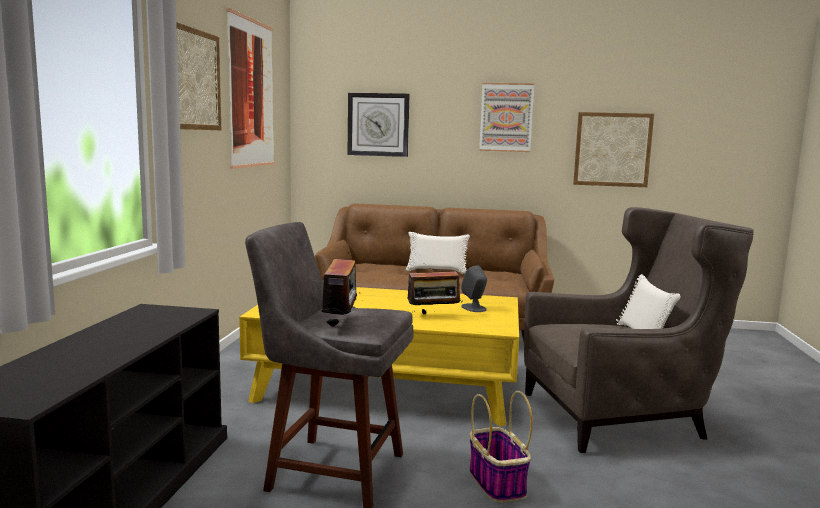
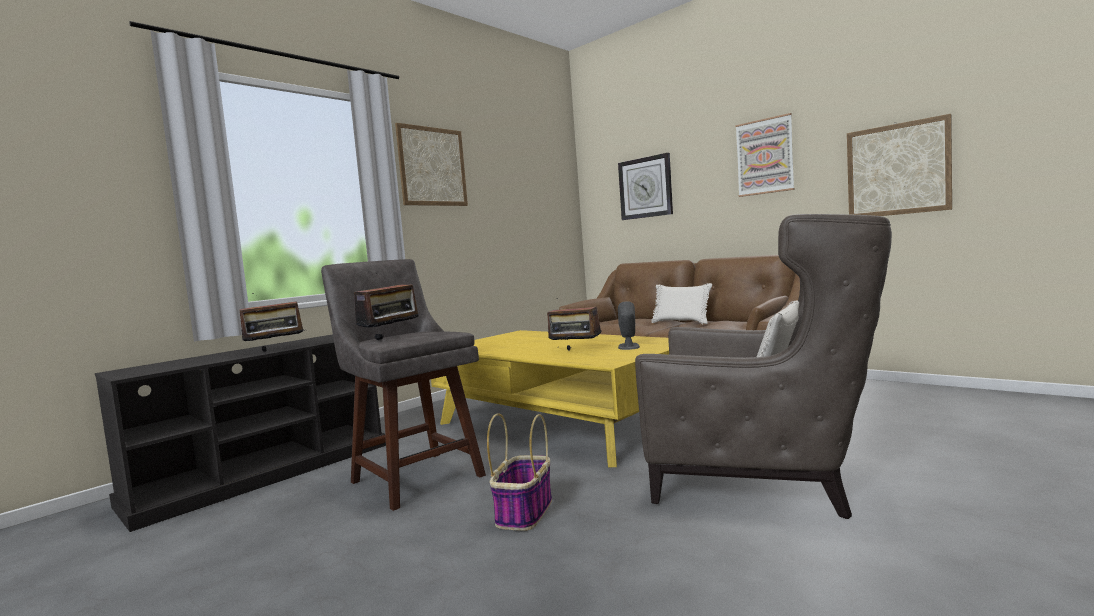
camera: 35 degrees right, 5 degrees down
(149, 342) = (275, 351): none -> radio
(251, 93) = (513, 175): picture -> none

